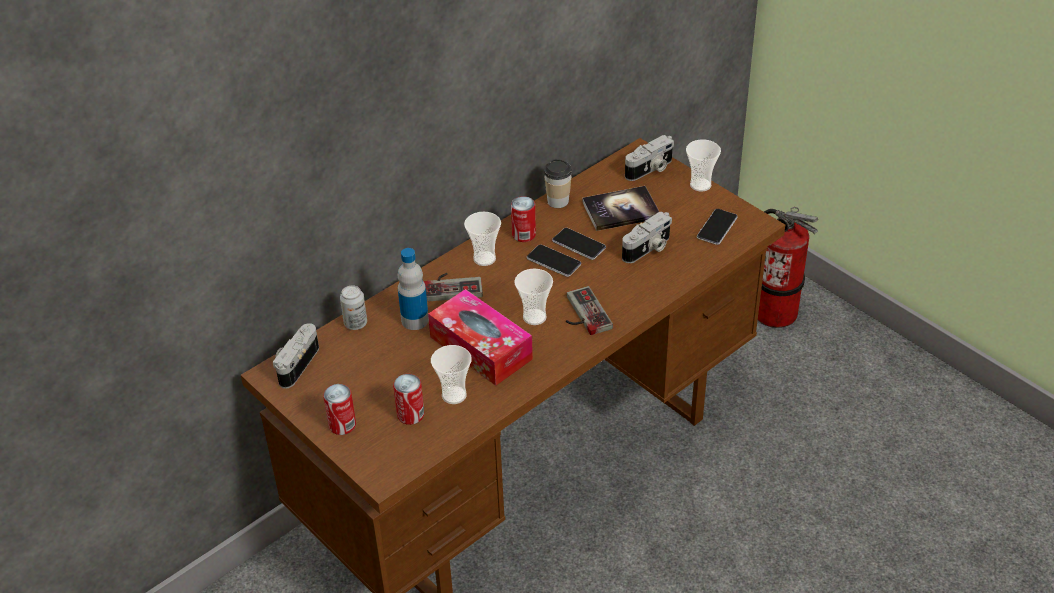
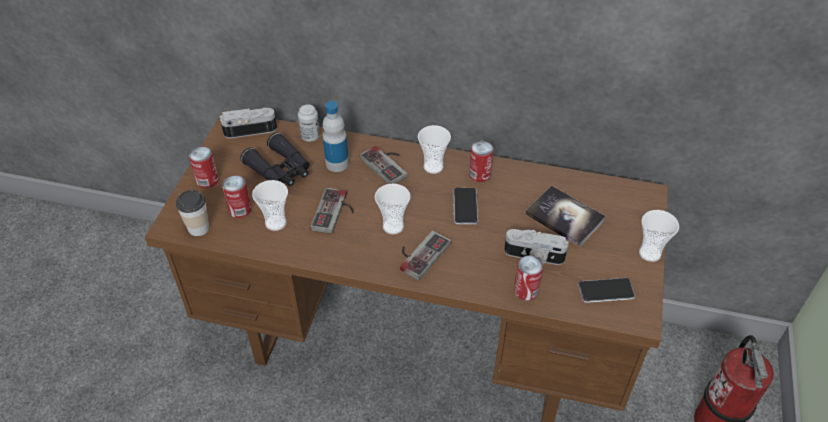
camera: 55 degrees right, 5 degrees up
(382, 364) = (280, 170): none -> black binoculars
(481, 348) = (335, 213): tissue box -> game controller
(558, 201) = (537, 175): cup -> cup (198, 228)
(578, 244) = (498, 211): phone -> none
(650, 169) = (634, 211): camera -> none
(679, 271) = (526, 291): none -> can

